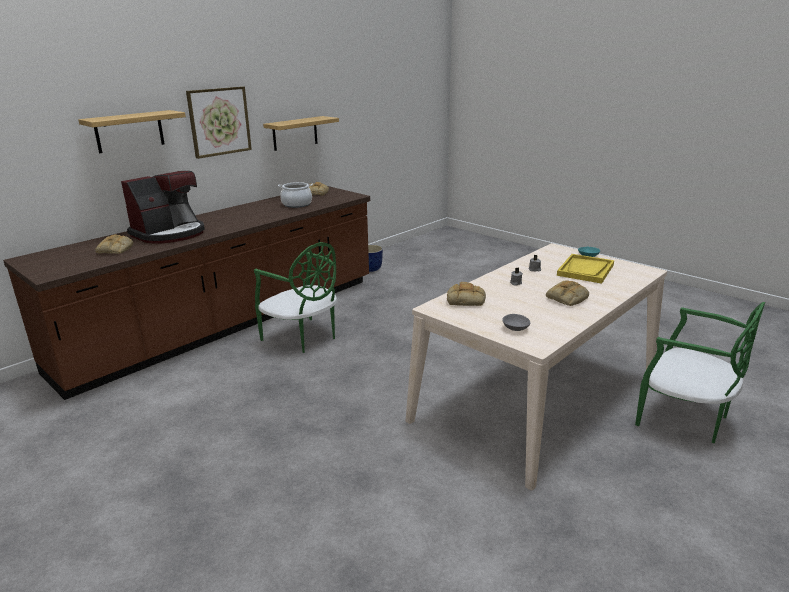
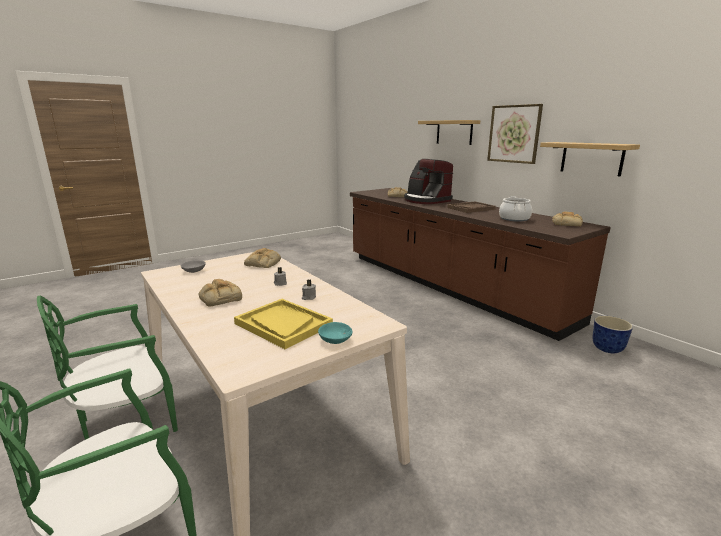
camera: 100 degrees right, 5 degrees down
(238, 216) = (471, 208): none -> brown tray
(303, 337) = (418, 309): green chair -> green chair (126, 421)

